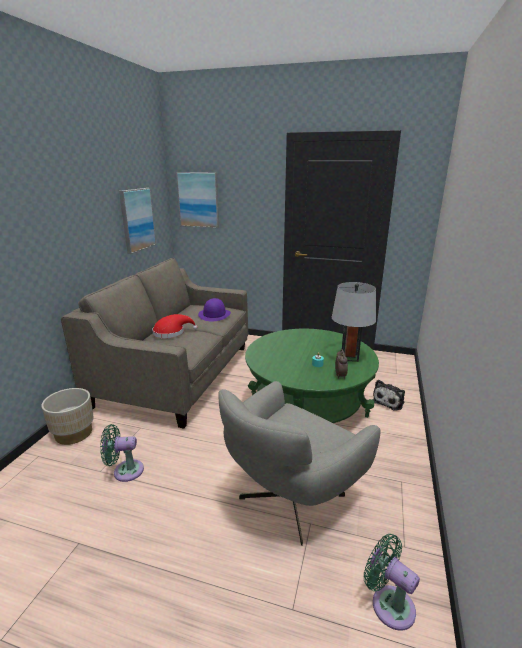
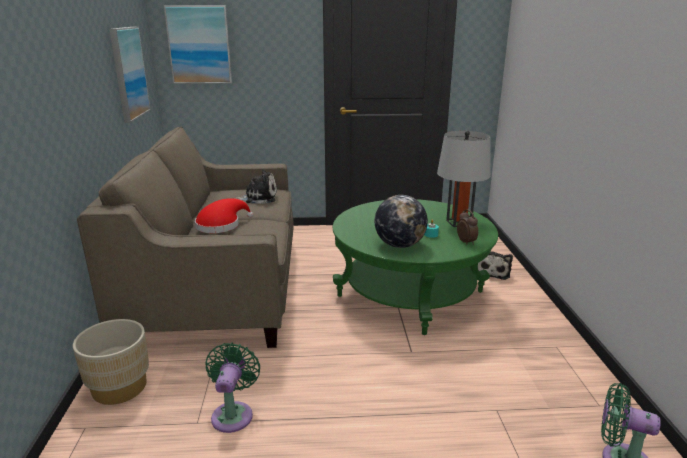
camera: 20 degrees left, 0 degrees up
(125, 471) = (233, 413): green fan -> green fan turned 120 degrees clockwise
(214, 314) = (259, 198): purple hat -> plush toy
(285, 369) = (399, 245): none -> globe
(289, 500) = (458, 393): grey armchair -> none

